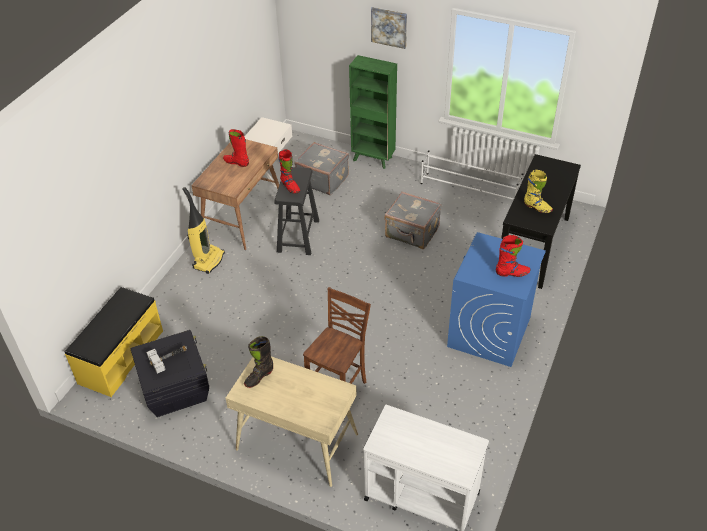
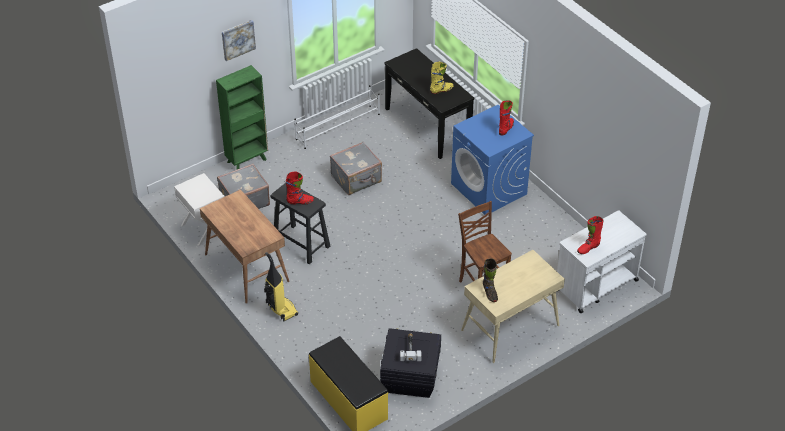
camera: 60 degrees left, 0 degrees up
(236, 162) = (238, 220): red boot -> red boot (588, 248)

